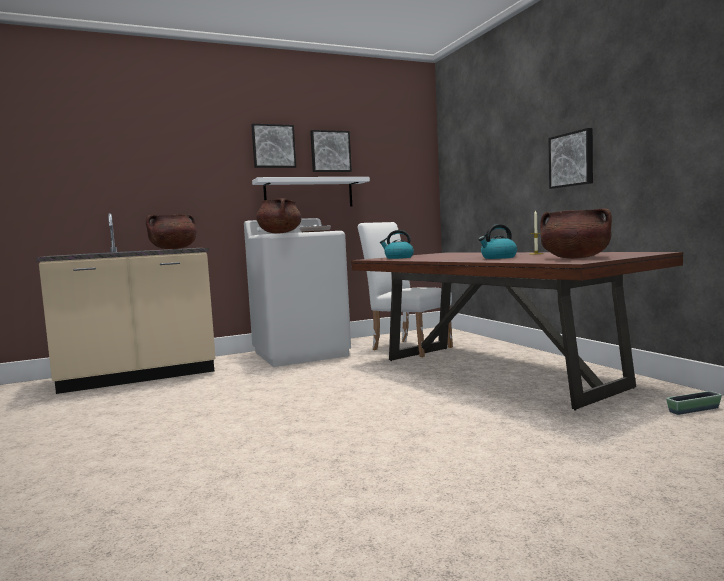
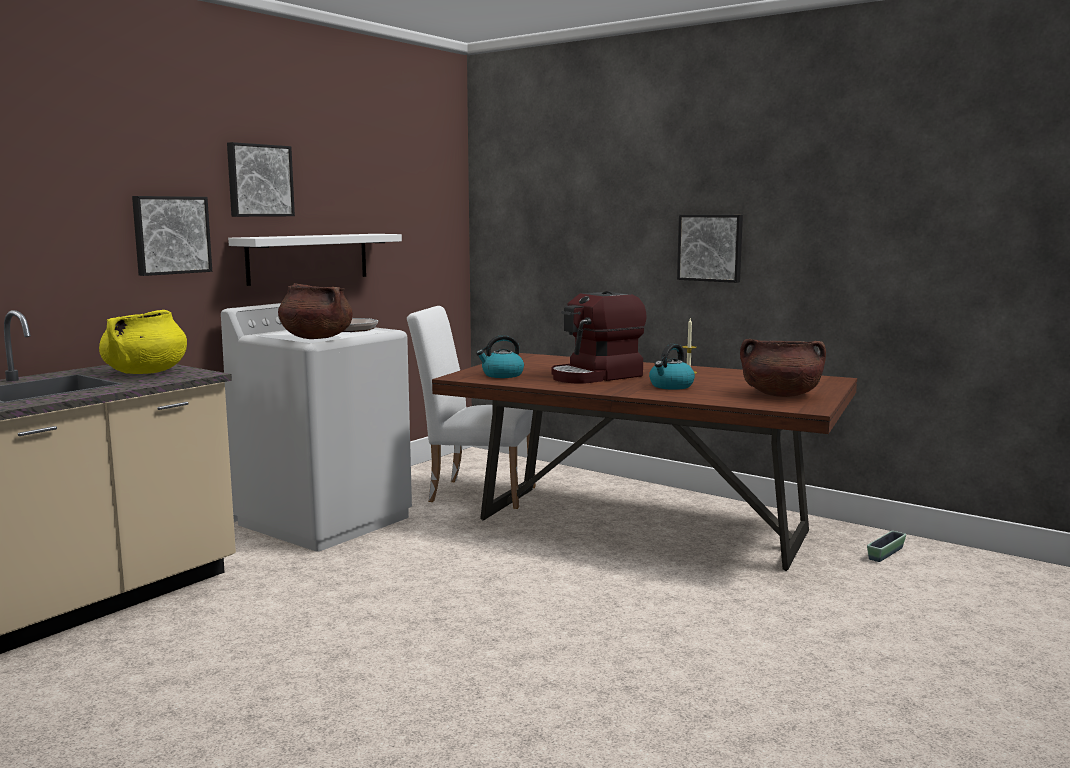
camera: 30 degrees left, 5 degrees up
(173, 249) = (145, 372): brown cooking pot -> yellow cooking pot
(330, 151) = (337, 189): picture -> picture (171, 235)
(459, 256) = (596, 376): none -> coffee machine

